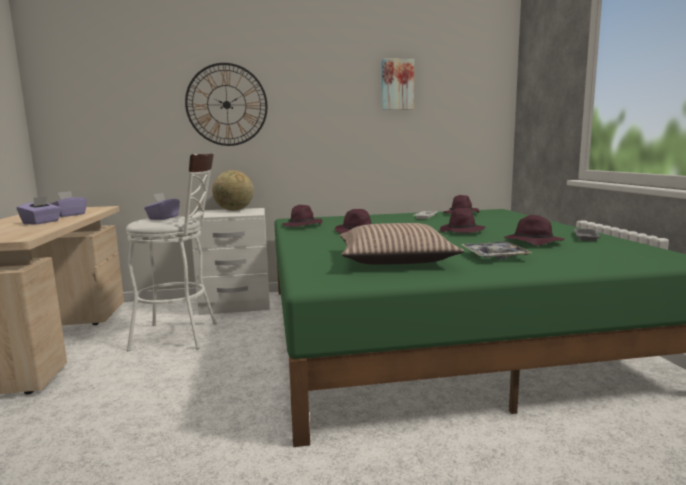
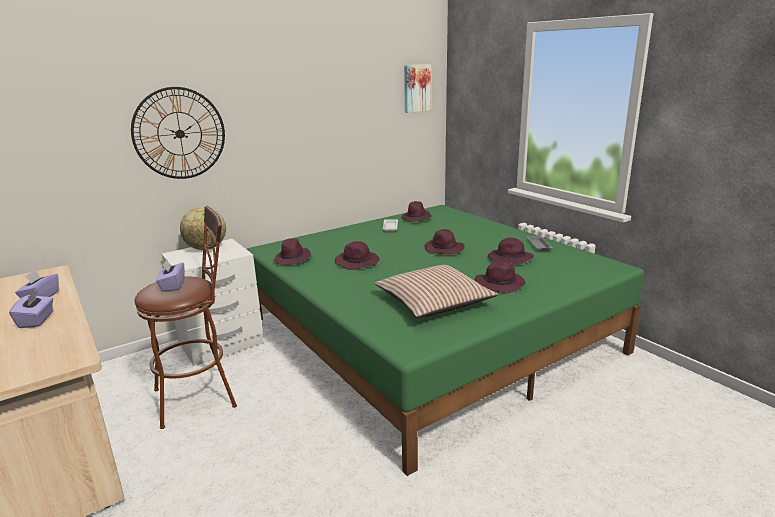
camera: 25 degrees left, 10 degrees up
(183, 335) = (203, 395): white stool -> brown stool
(397, 84) = (348, 98): picture -> picture (416, 88)
(494, 256) = (500, 284): tray -> purple hat

